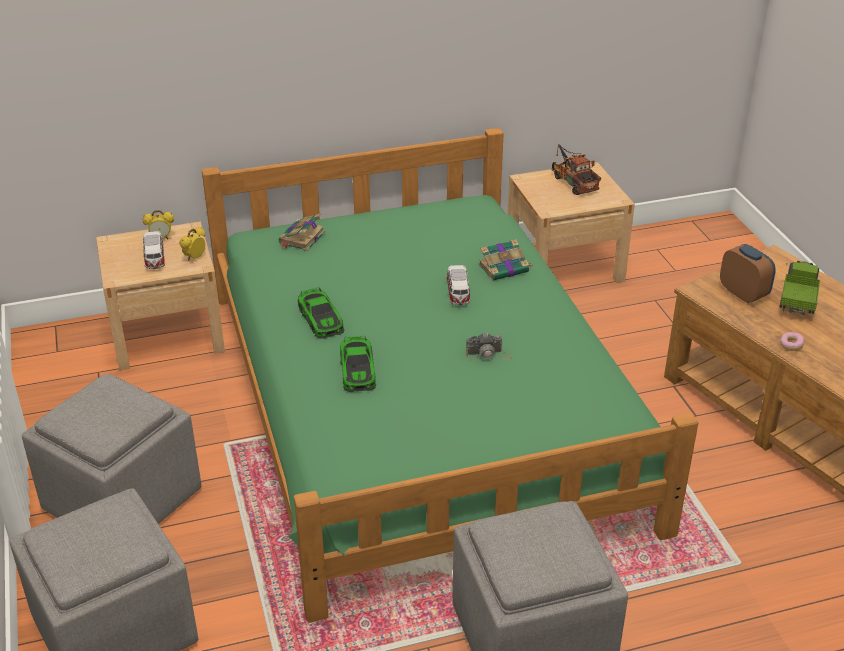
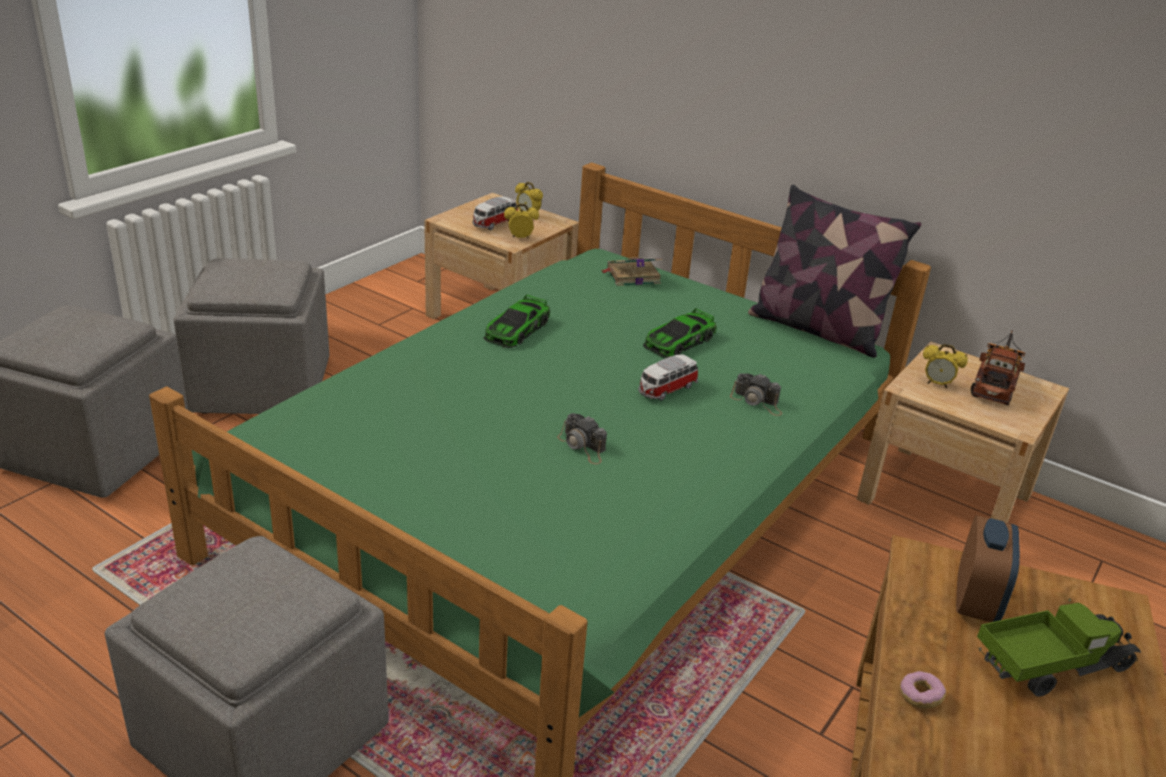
camera: 50 degrees right, 5 degrees down
(357, 370) = (458, 378): toy car -> toy car (679, 341)
(444, 205) = (817, 329): none -> pillow
(504, 268) = (757, 402): book -> camera
(554, 199) = (937, 384): none -> alarm clock

